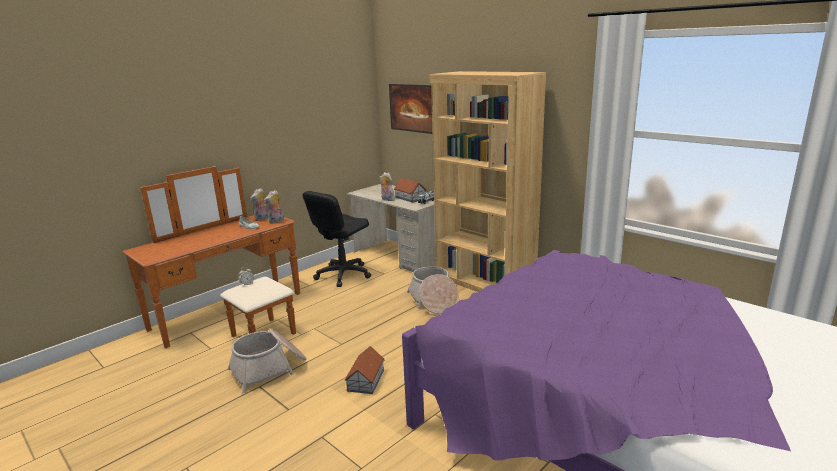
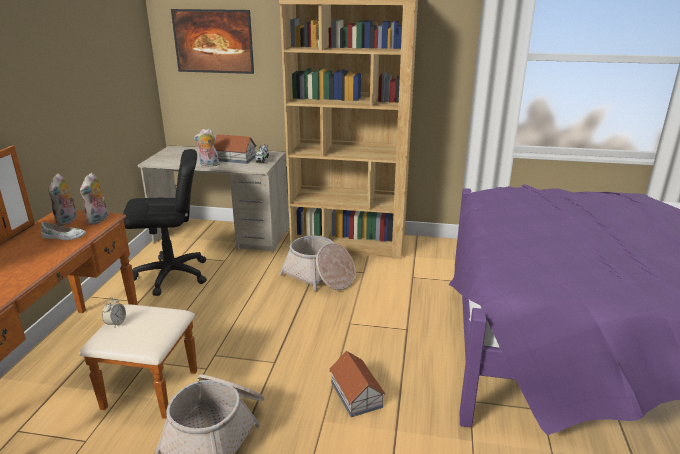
camera: 35 degrees left, 5 degrees up
(343, 275) = (172, 275): black office chair -> black office chair turned 105 degrees counterclockwise

